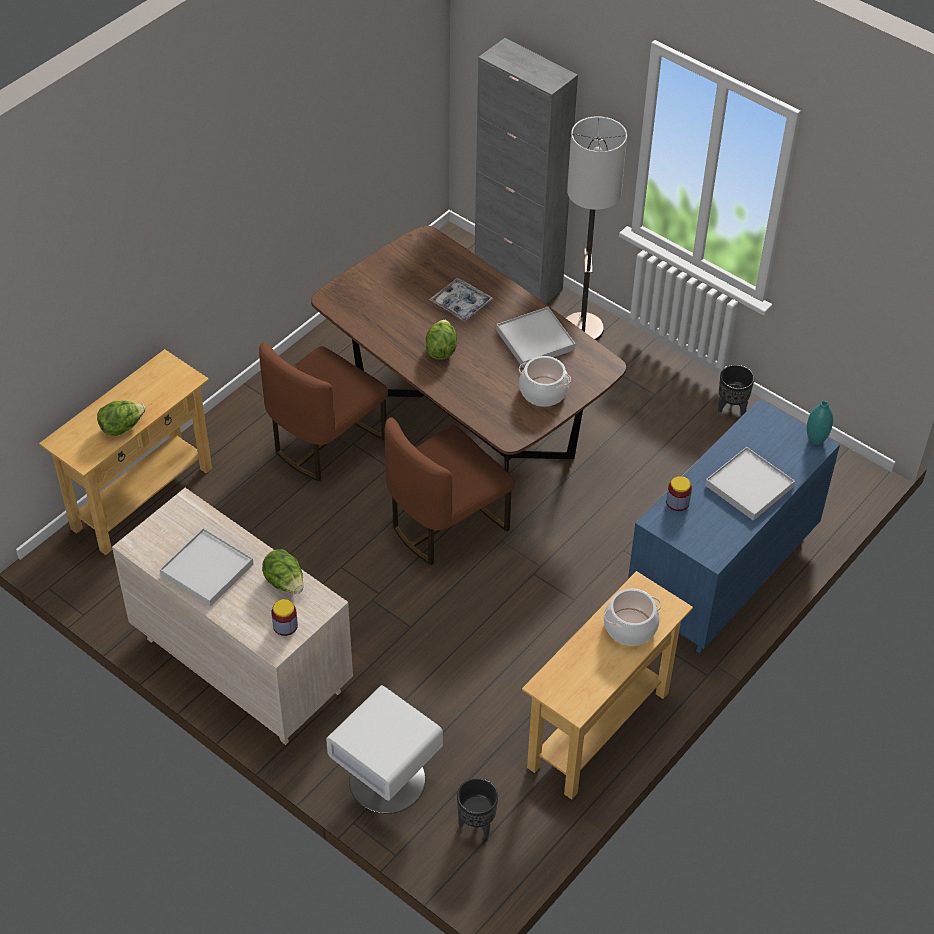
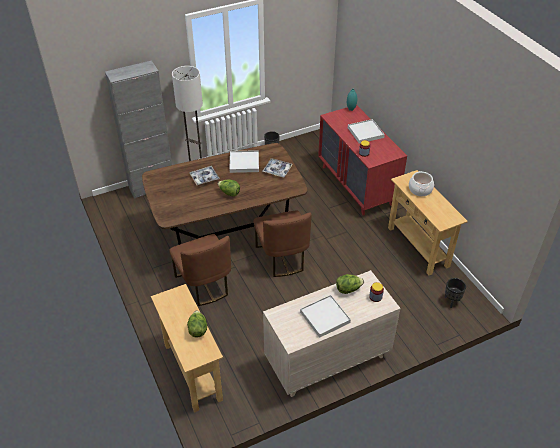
camera: 65 degrees left, 5 degrees down
(386, 780) = (418, 325): white nightstand -> none
(544, 391) = (277, 170): cooking pot -> tray
(720, 576) = (357, 186): blue dresser -> red dresser

